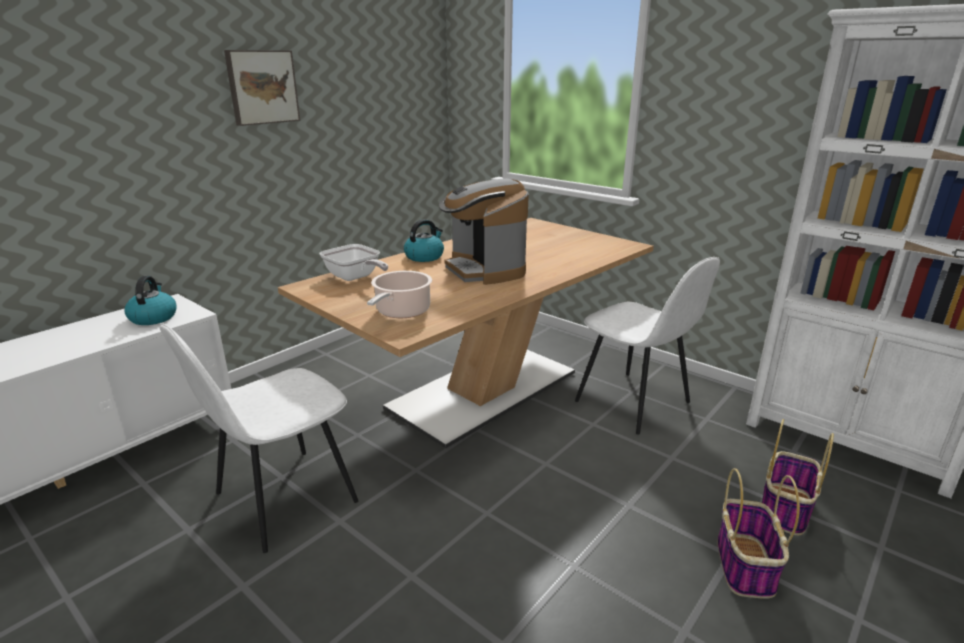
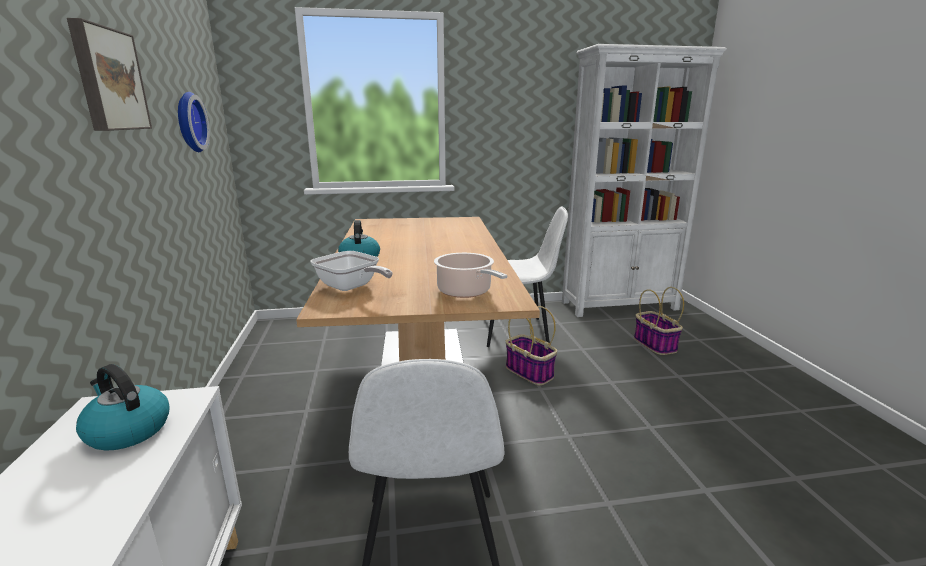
camera: 50 degrees left, 5 degrees down
(355, 278) = (351, 287): frying pan -> frying pan turned 45 degrees clockwise
(371, 110) = (188, 122): none -> wall clock
(484, 270) = (432, 253): coffee machine -> none
(745, 566) = (689, 376): basket -> basket (530, 372)

